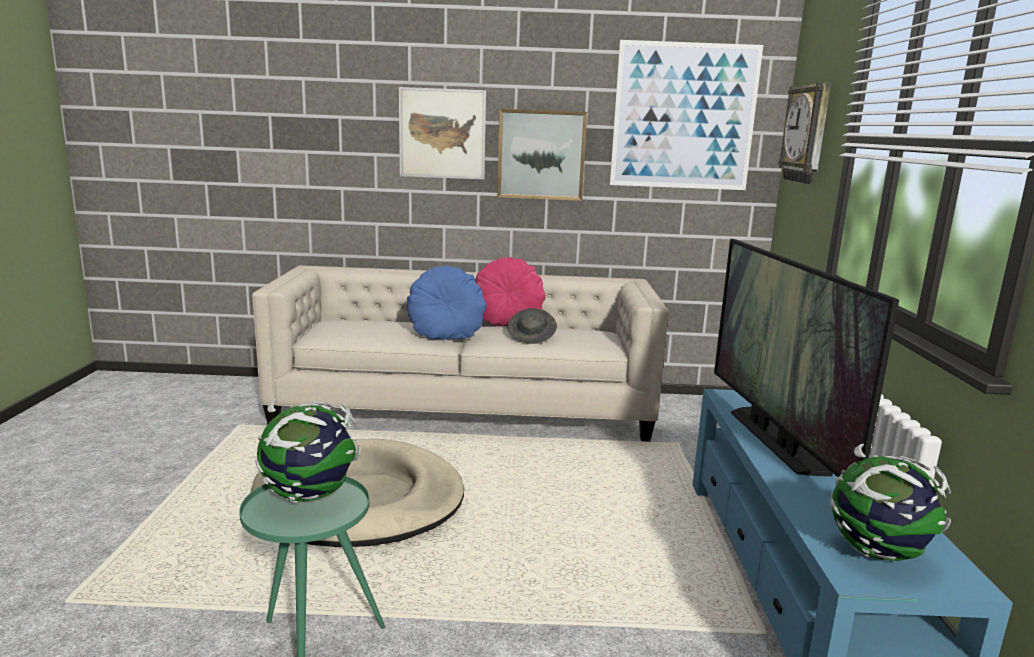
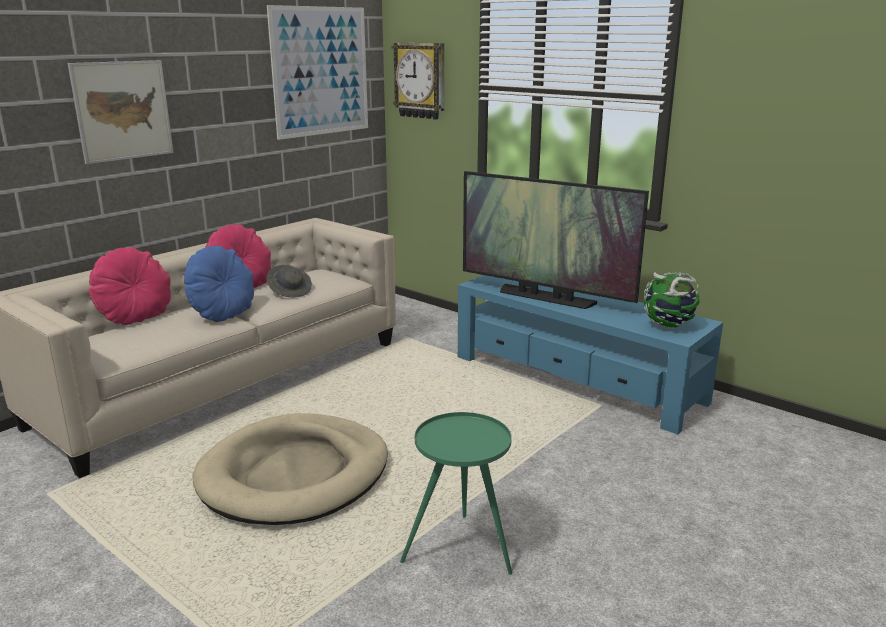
camera: 50 degrees left, 5 degrees up
(310, 495) = (450, 433): globe -> none
(393, 319) = (136, 319): none -> pink pillow
(541, 155) = (219, 120): picture -> none

